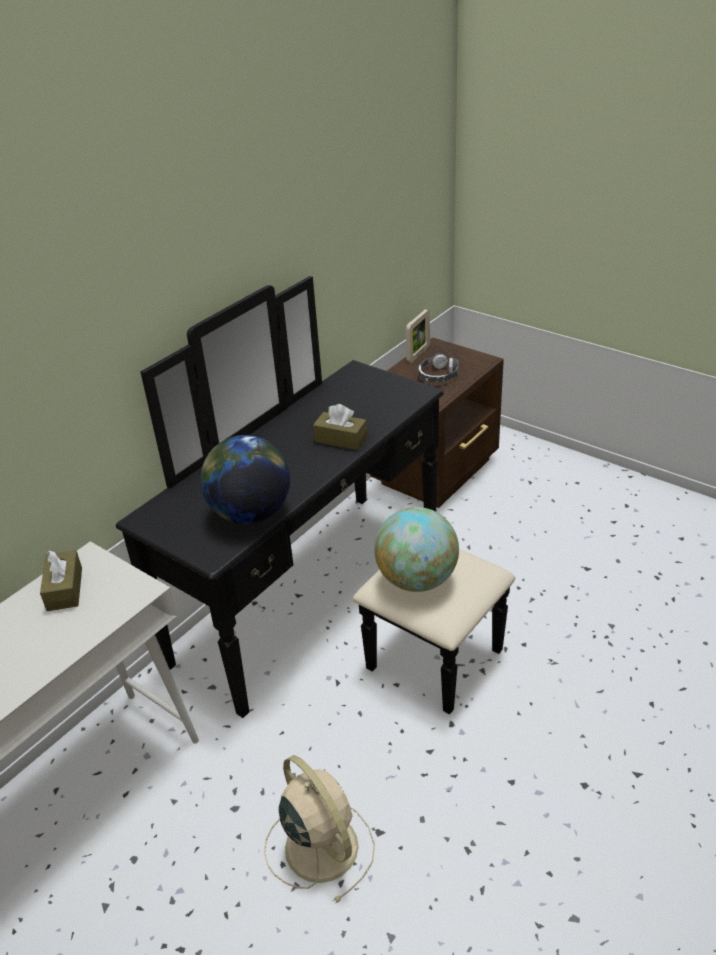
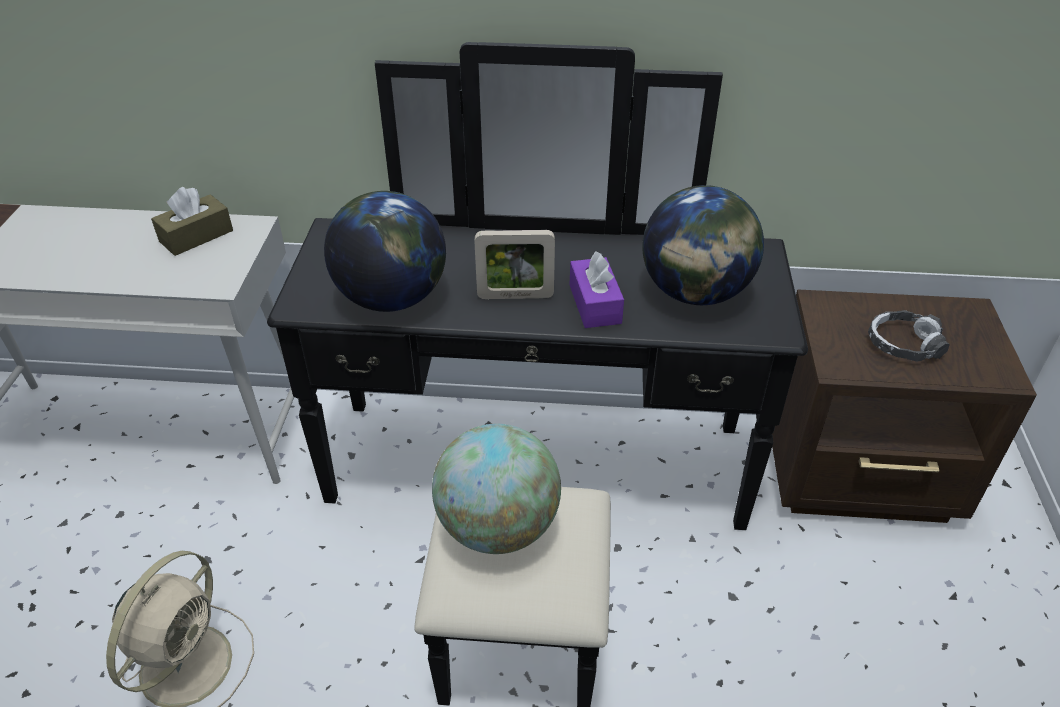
camera: 55 degrees right, 5 degrees up
(341, 439) = (595, 304): brown tissue box -> purple tissue box
(367, 403) = (695, 293): none -> globe
(418, 354) = (929, 303): picture frame -> picture frame (515, 296)

